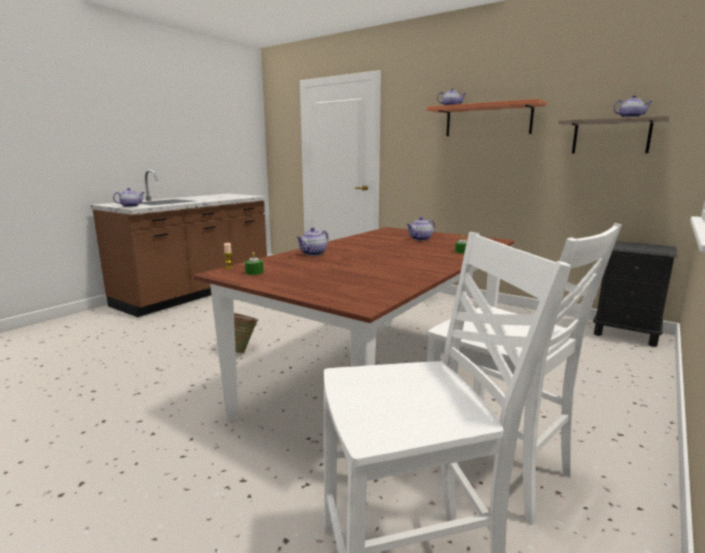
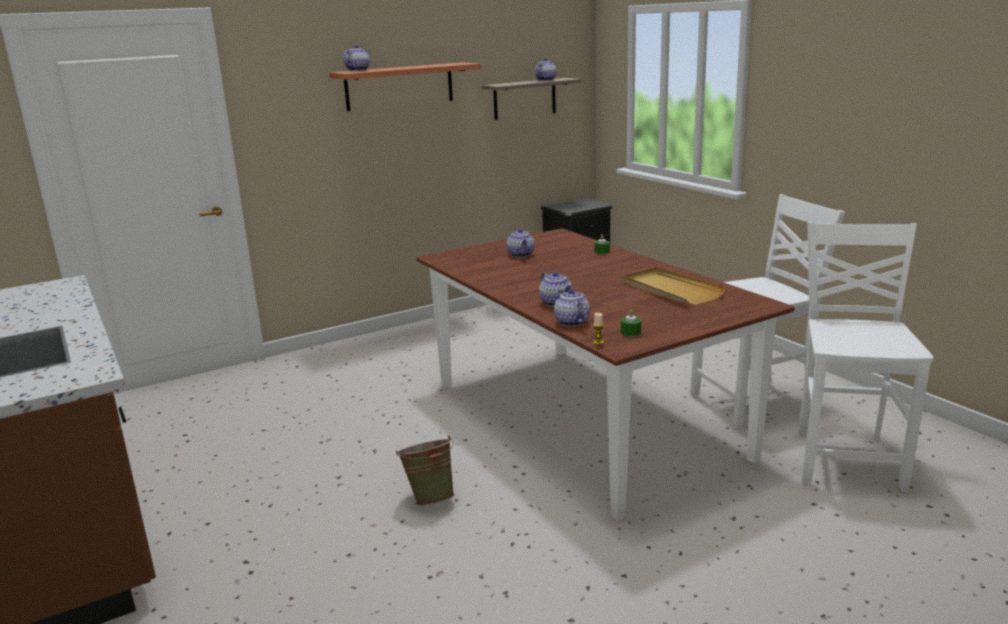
camera: 65 degrees left, 5 degrees up
(131, 206) = (55, 380): teapot -> teapot (571, 322)
(376, 274) = (671, 290): none -> beige tray

